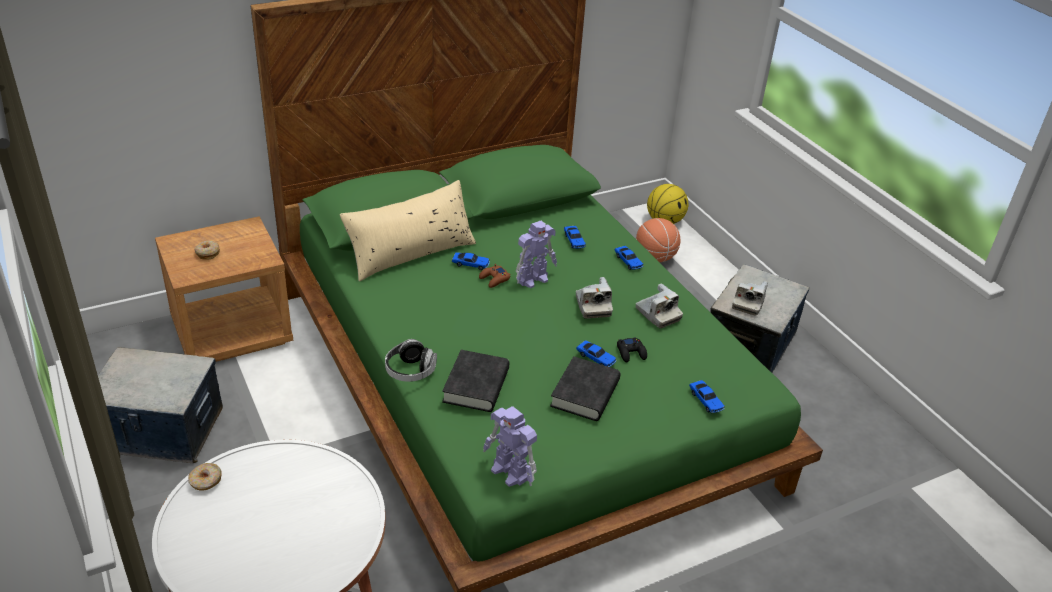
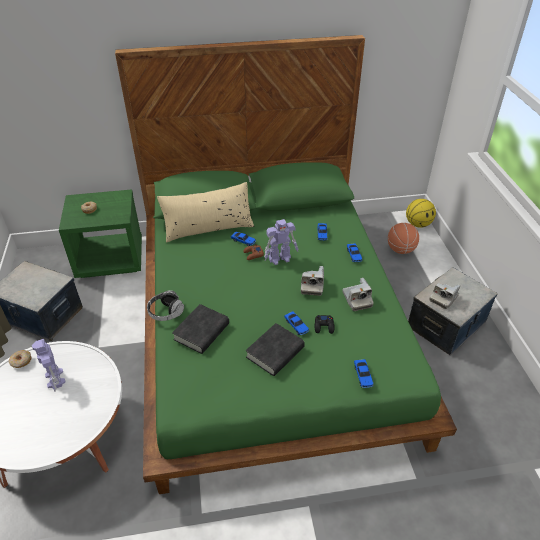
camera: 20 degrees right, 5 degrees up
(232, 332) = (110, 259): brown nightstand -> green nightstand
(510, 473) = (194, 404): toy robot -> toy robot (55, 379)

